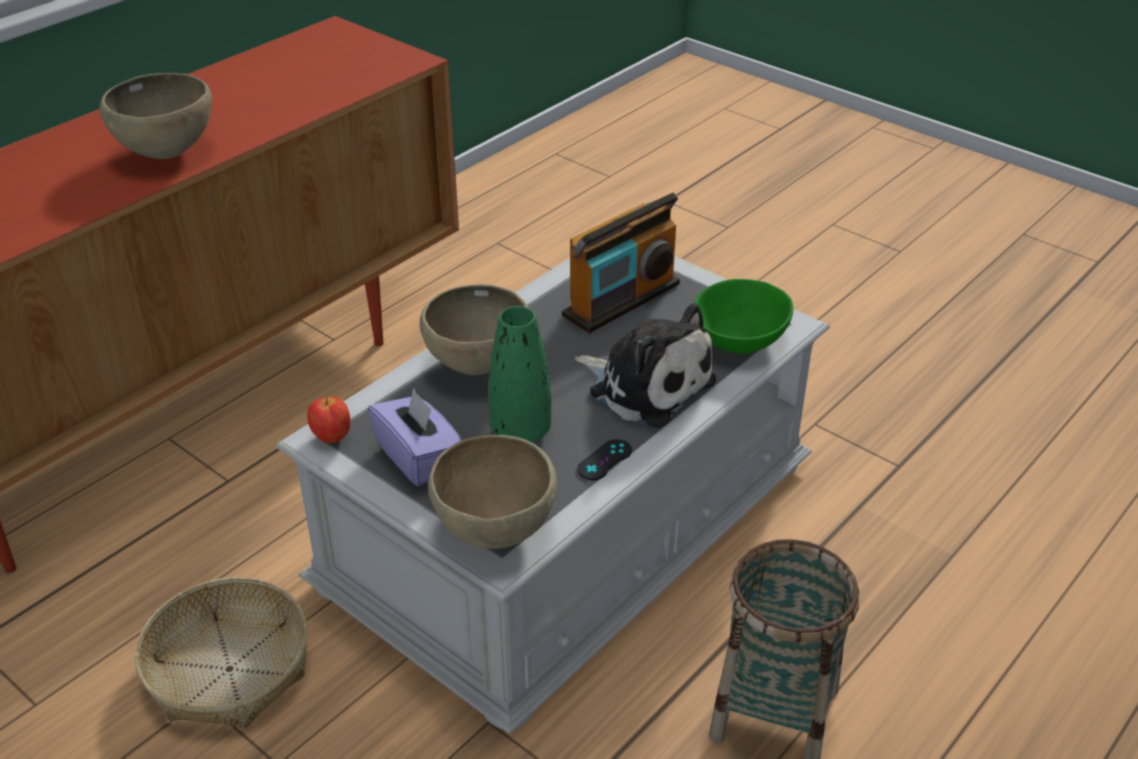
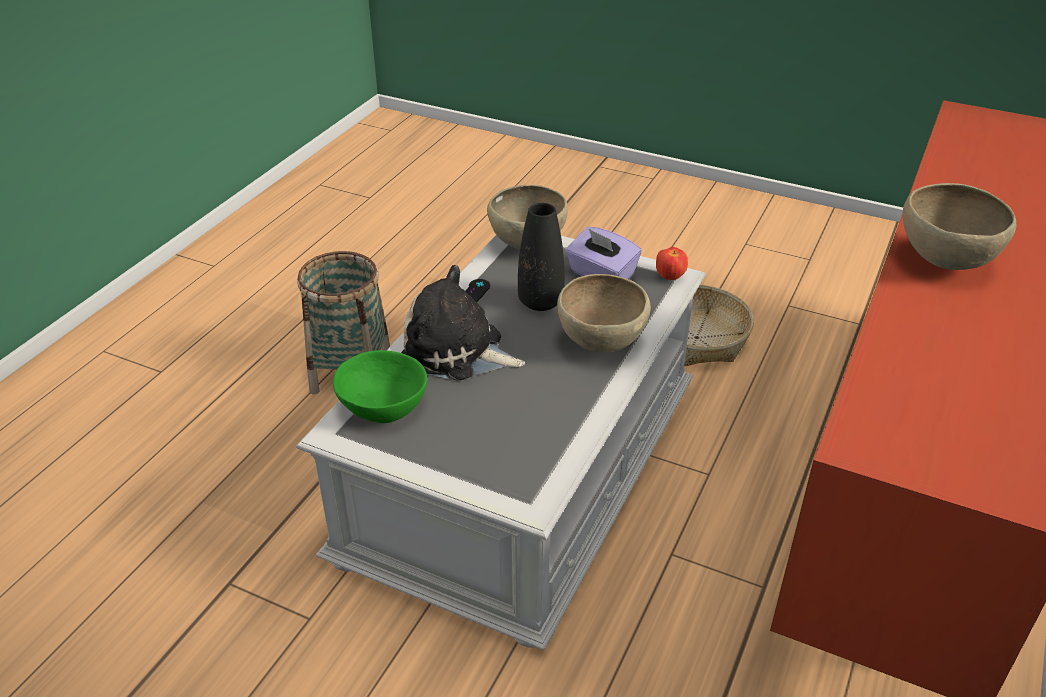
camera: 165 degrees right, 0 degrees up
(520, 432) = (540, 302): green vase -> black vase
(622, 300) = (503, 430): radio -> none

